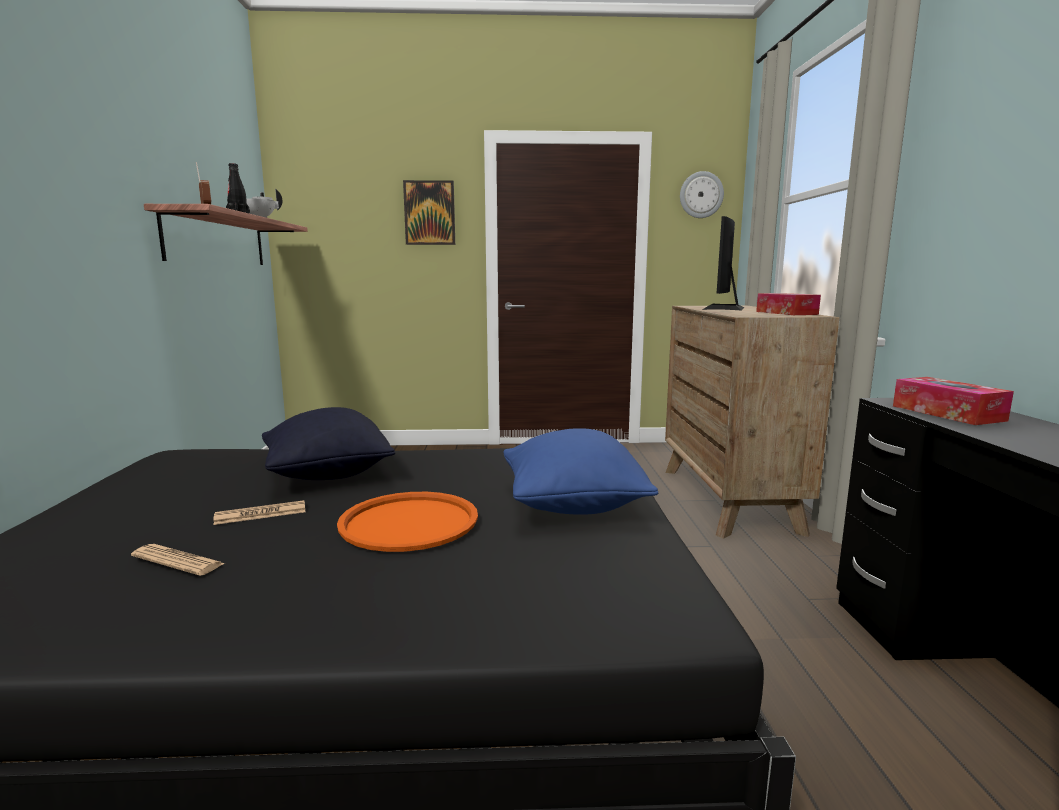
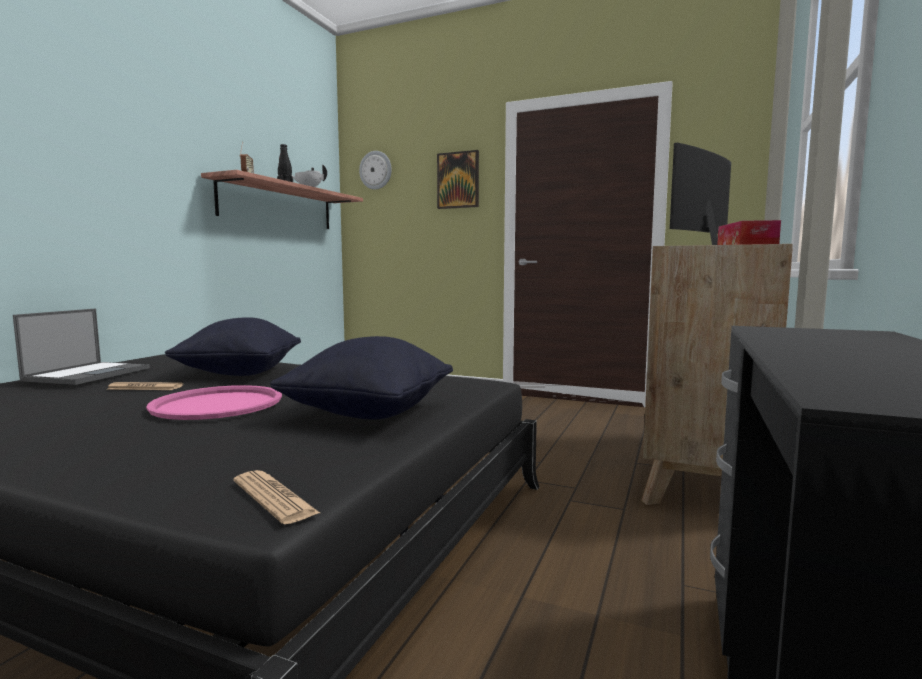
camera: 25 degrees right, 5 degrees down
(131, 505) = (89, 374): none -> laptop
(177, 561) = (45, 404): newspaper -> newspaper (274, 497)
(409, 522) = (217, 404): orange tray -> pink tray
(572, 506) = (369, 414): blue pillow -> black pillow
(701, 195) = (730, 140): wall clock -> wall clock (376, 170)
(947, 413) = (806, 337): tissue box -> none

